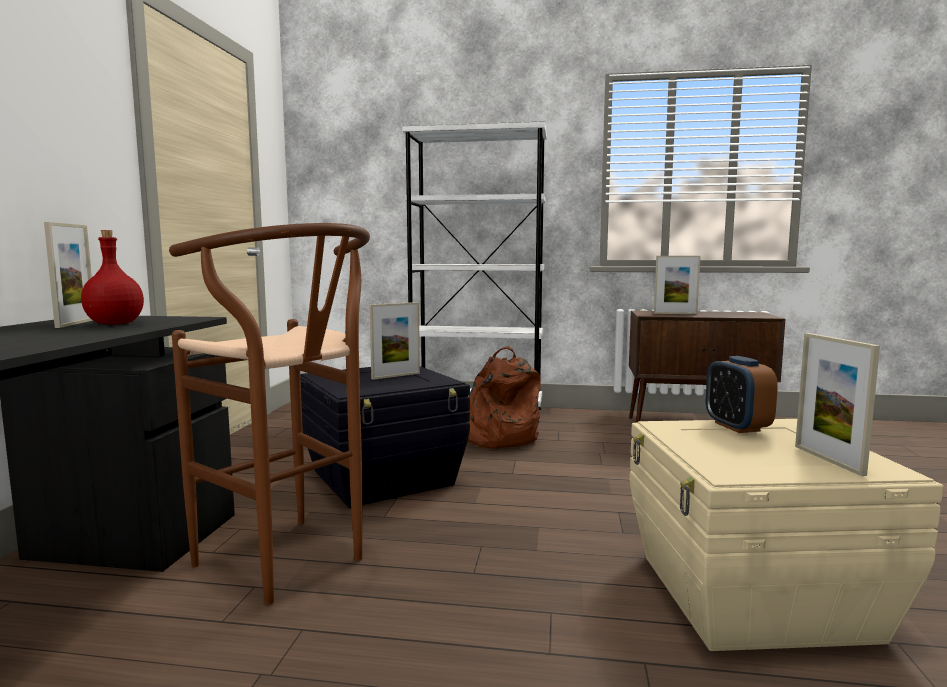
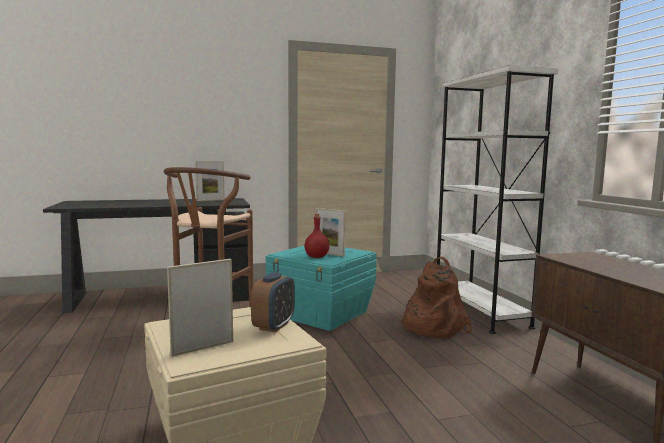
camera: 65 degrees right, 0 degrees up
(114, 324) = (211, 202): red bottle -> red bottle (316, 257)
(384, 478) = (322, 314): black storage box -> turquoise storage box
(675, 313) = (594, 262): picture frame -> none
(737, 427) = (274, 326): alarm clock -> alarm clock turned 150 degrees clockwise

